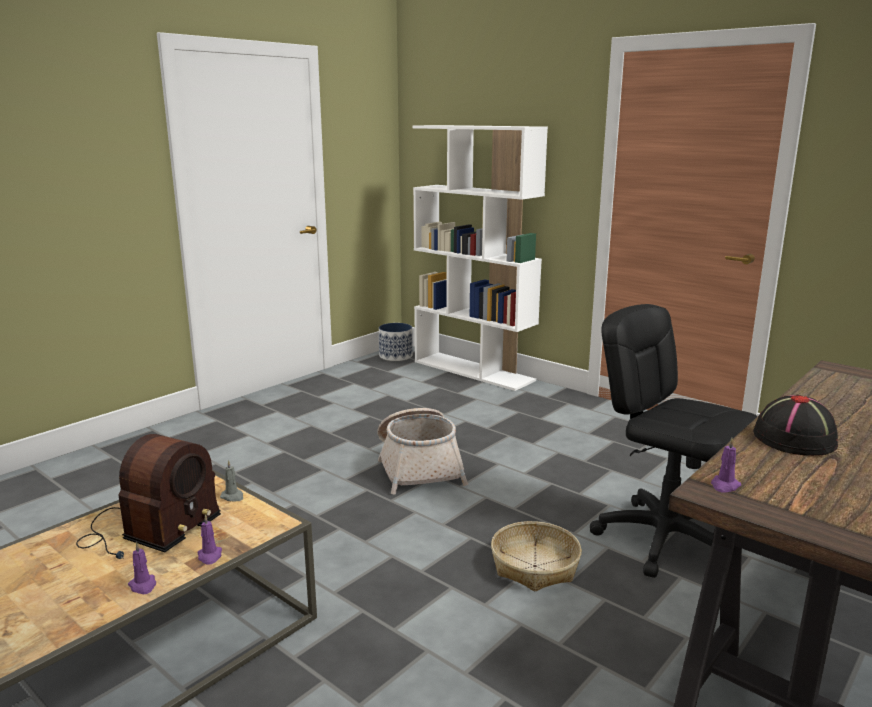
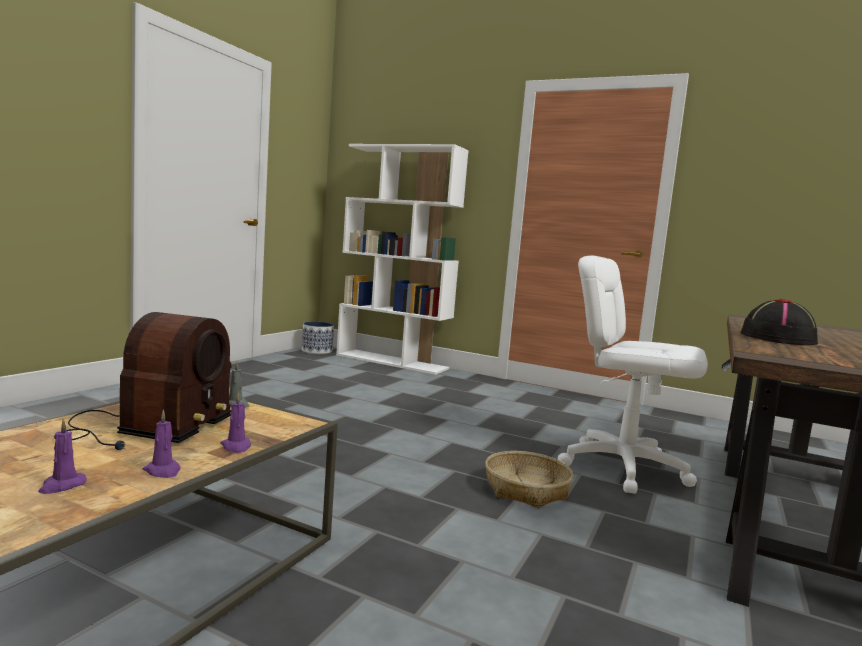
camera: 15 degrees left, 10 degrees down
(418, 466) = (376, 421): basket -> none
(664, 539) = (623, 467): black office chair -> white office chair
(724, 486) = (769, 354): purple candle -> purple candle (62, 486)

